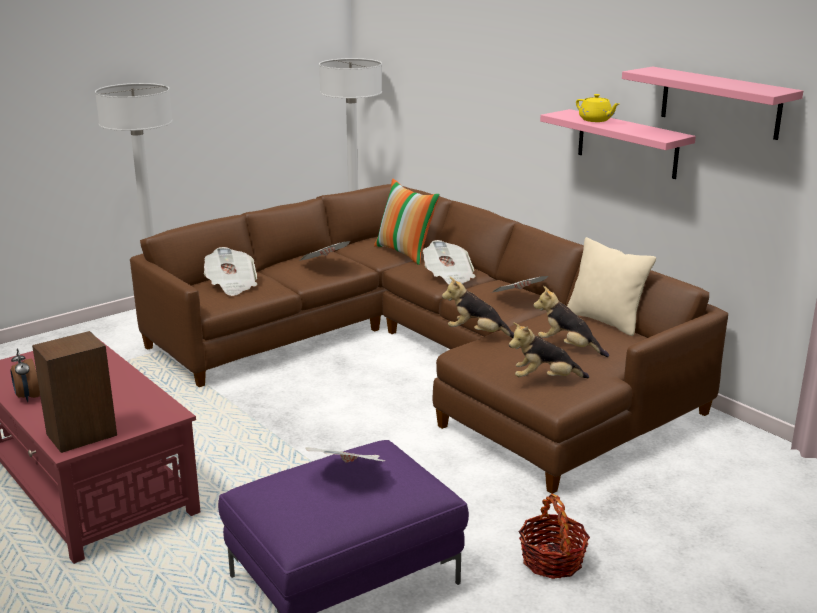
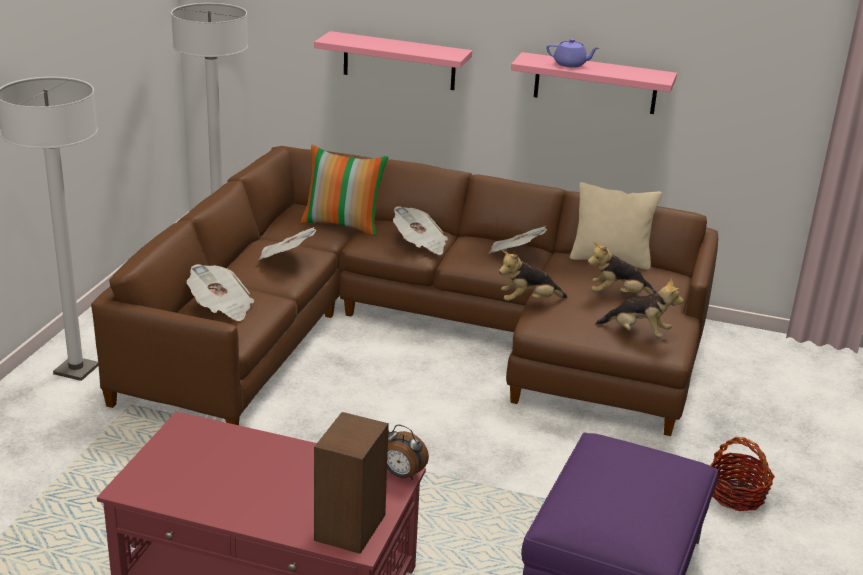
camera: 35 degrees left, 5 degrees up
(27, 397) = (225, 507): alarm clock -> alarm clock (402, 475)
(349, 473) = (625, 476): newspaper -> none
(545, 379) = (638, 333): plush toy -> plush toy turned 120 degrees counterclockwise
(596, 120) = (570, 64): yellow teapot -> purple teapot
(720, 102) = (704, 41): pink shelf -> pink shelf (399, 61)

